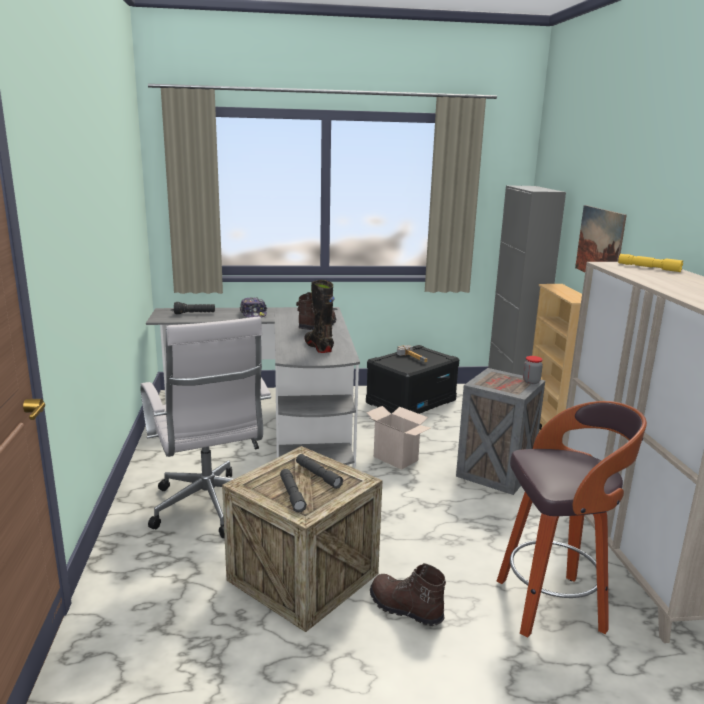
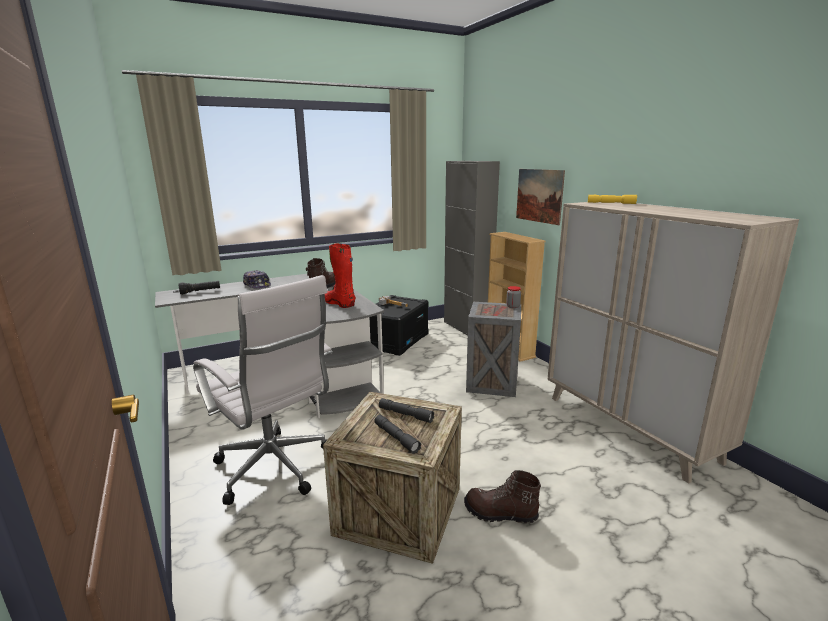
camera: 20 degrees left, 0 degrees up
(318, 347) = (339, 303): black boot -> red boot
(397, 458) = (413, 387): cardboard box -> none
(552, 605) = (601, 476): stool -> none

